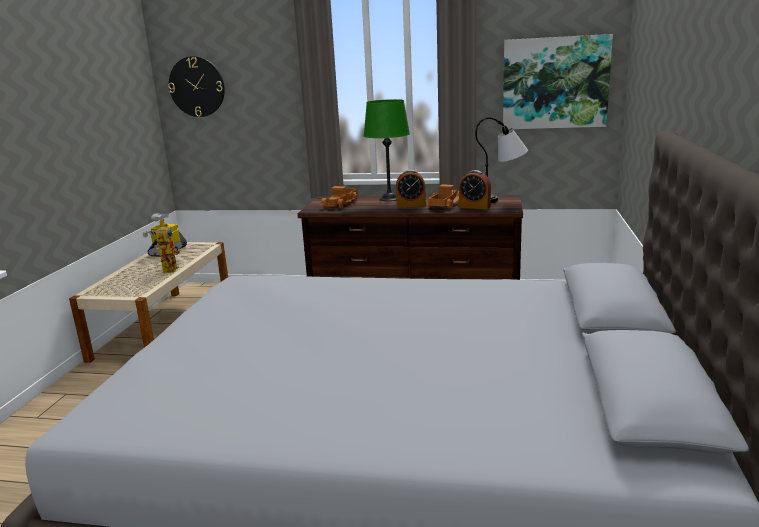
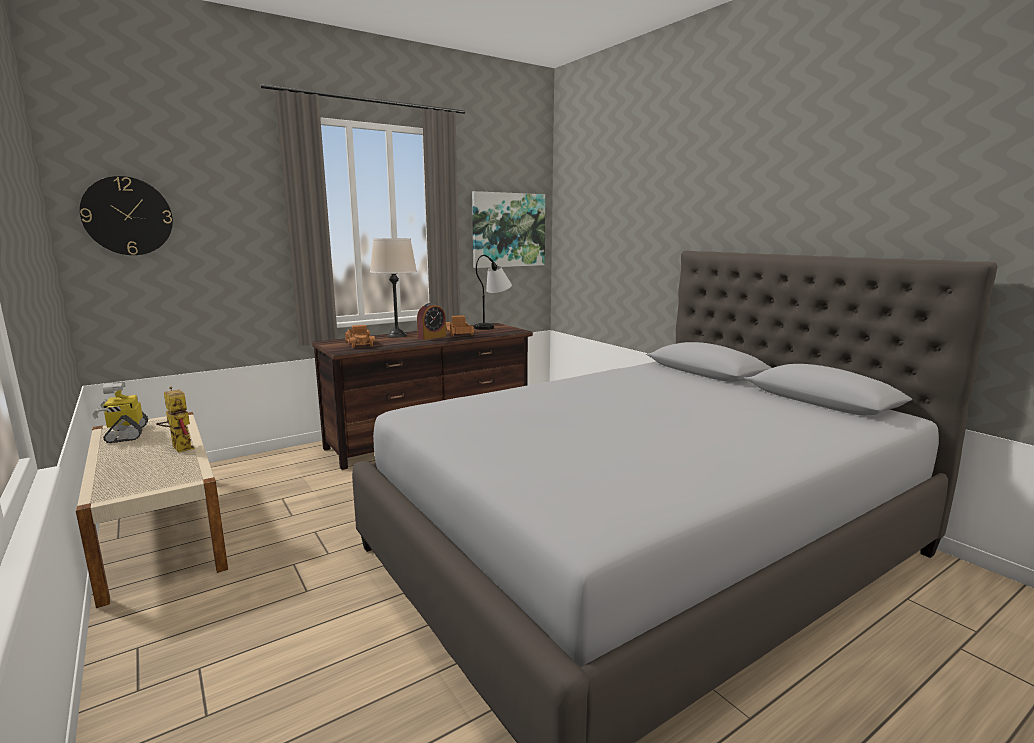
camera: 45 degrees left, 5 degrees down
(389, 199) = (397, 335): green table lamp -> beige table lamp
(474, 207) = (487, 332): alarm clock -> none

